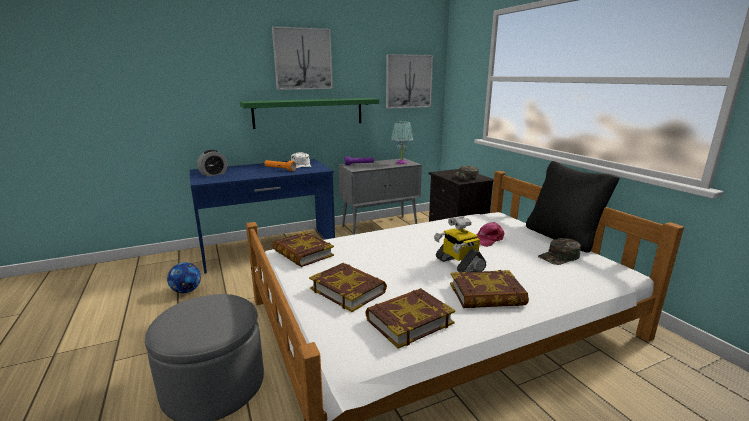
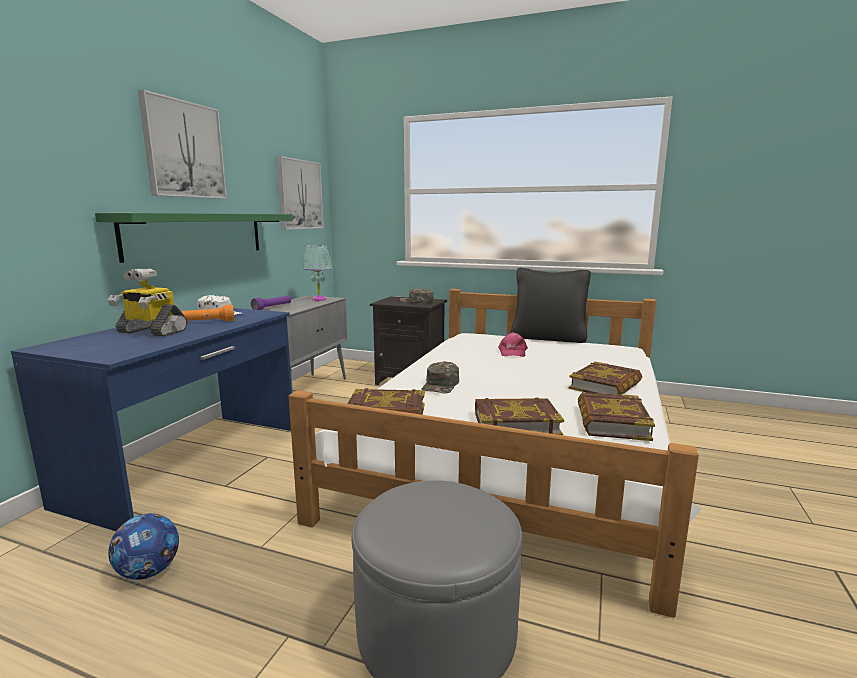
camera: 45 degrees left, 5 degrees down
(213, 174) = (101, 346): alarm clock -> none
(458, 264) = (539, 374): toy robot -> toy robot (151, 332)
(559, 257) = (580, 349): green cap -> green cap (441, 385)

